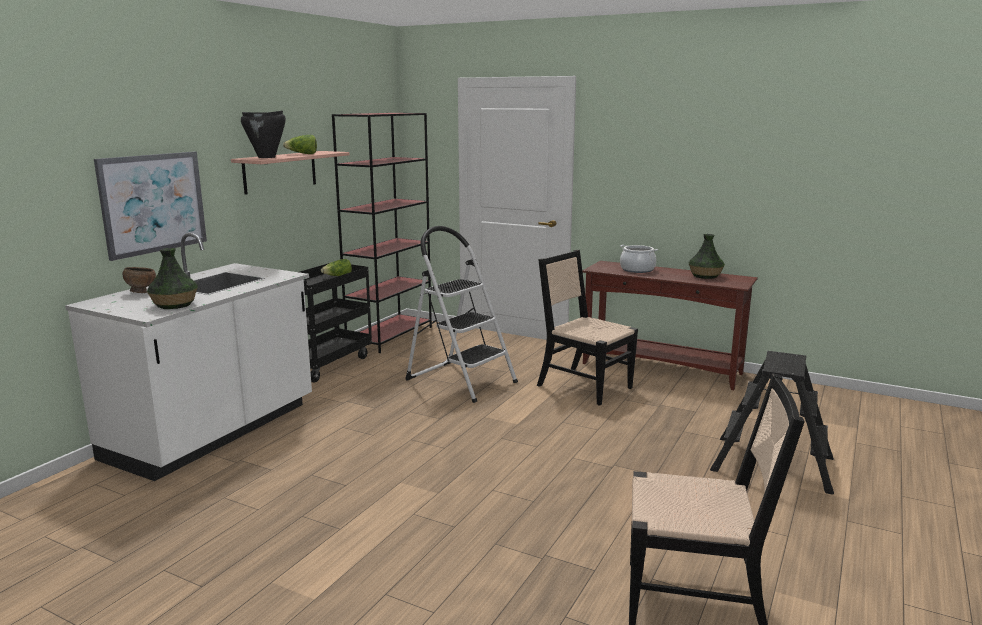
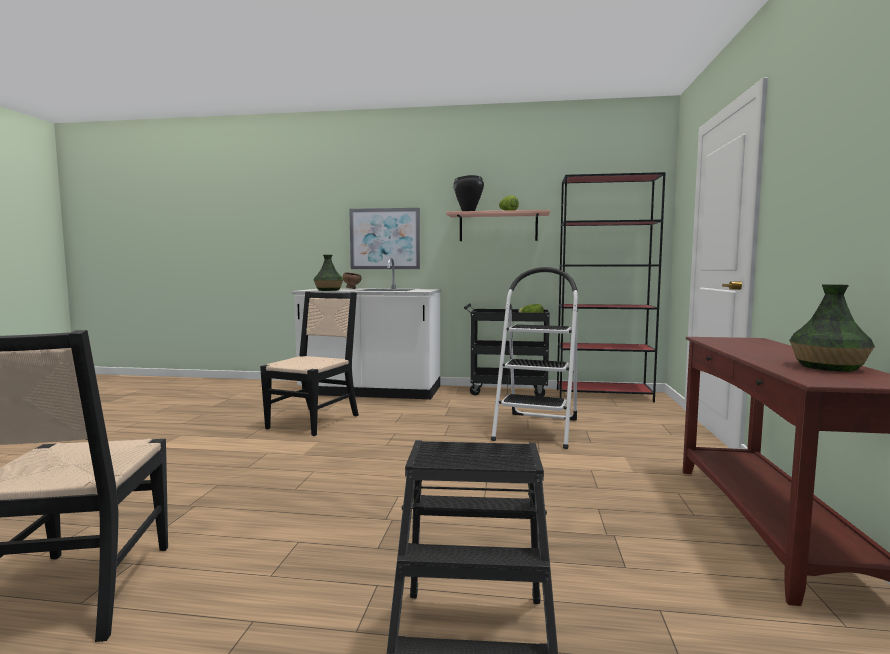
camera: 70 degrees right, 10 degrees down
(584, 387) = (605, 481): chair -> chair (313, 422)
(637, 269) = (756, 347): cooking pot -> none

